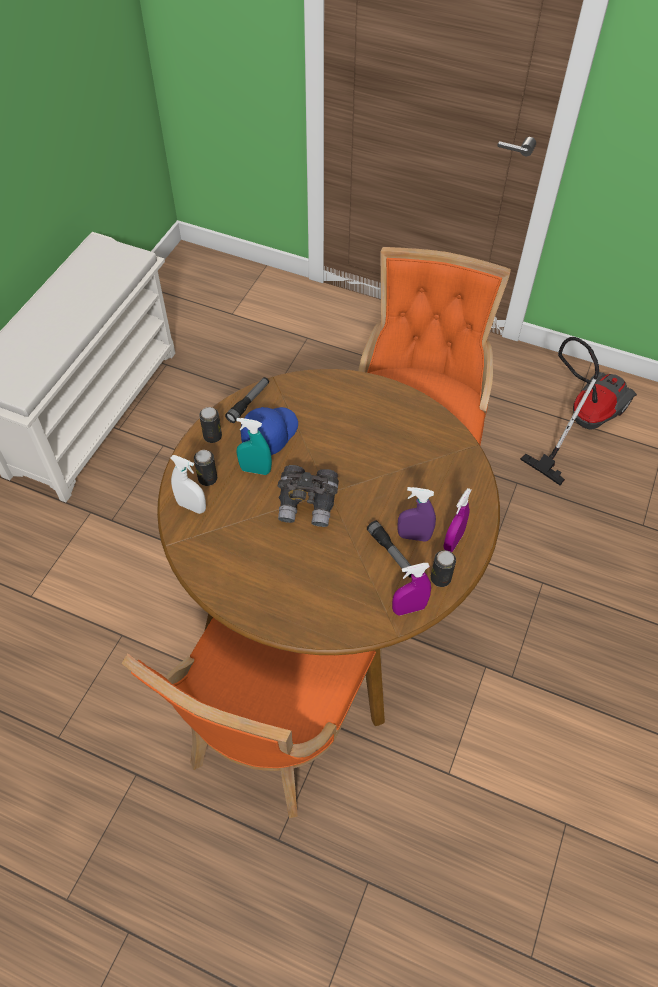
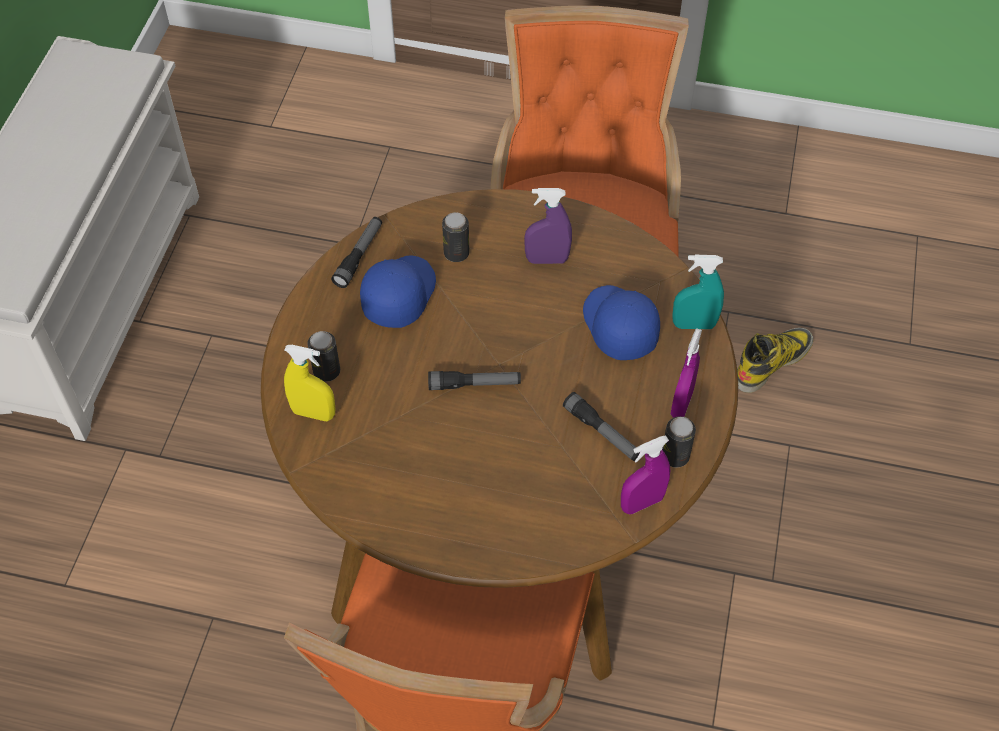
camera: 10 degrees left, 0 degrees up
(191, 506) = (313, 413): white spray bottle -> yellow spray bottle
(212, 436) = (319, 311): can -> can (456, 253)
(255, 470) = (390, 349): turquoise spray bottle -> turquoise spray bottle (694, 325)
(308, 504) = (474, 384): grey binoculars -> flashlight
(414, 536) = (627, 405): purple spray bottle -> purple spray bottle (547, 259)
(419, 479) = (618, 326): none -> blue cap
(541, 522) = (772, 362): none -> boot
(580, 422) = (799, 213): vacuum cleaner -> none

